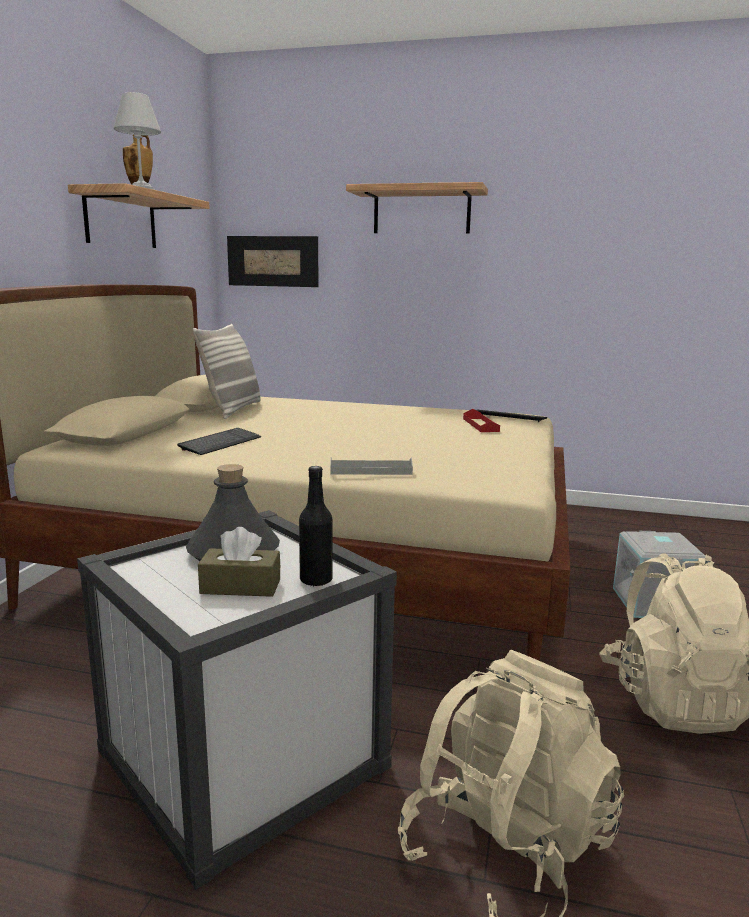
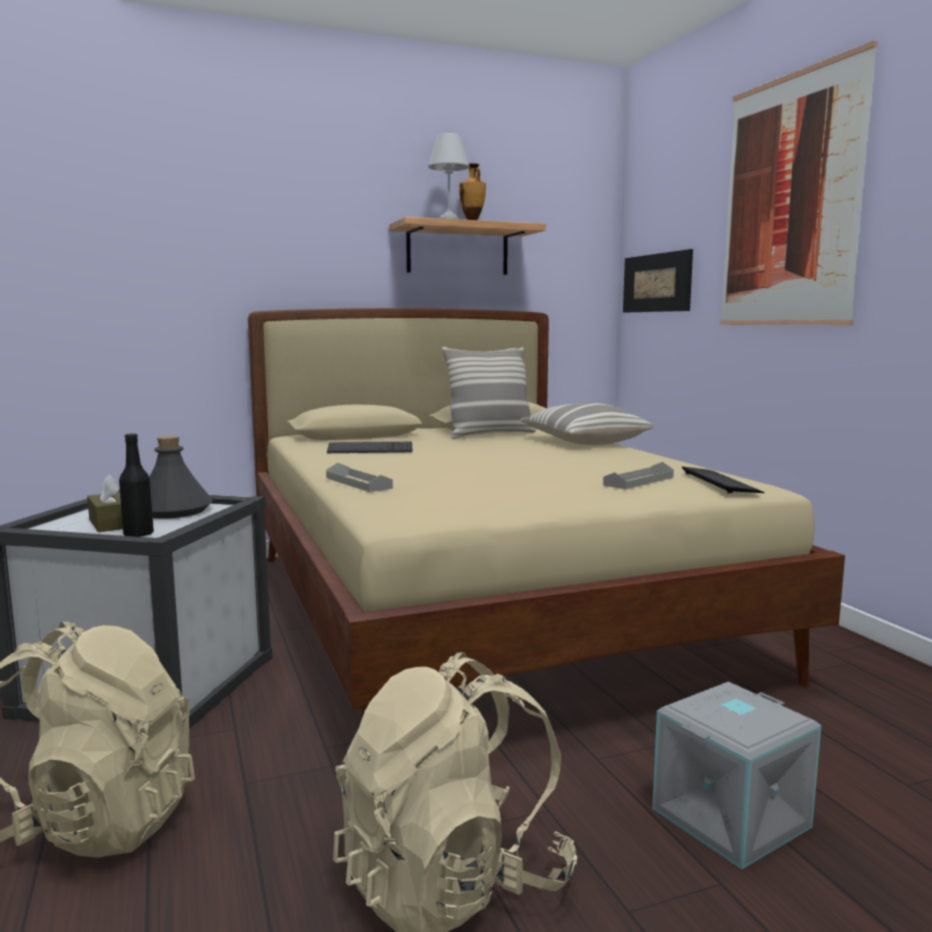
camera: 55 degrees right, 5 degrees down
(321, 404) = (584, 442): none -> pillow
(421, 211) = (790, 201): shelf -> picture
(480, 425) = (639, 481): red tray -> grey tray

